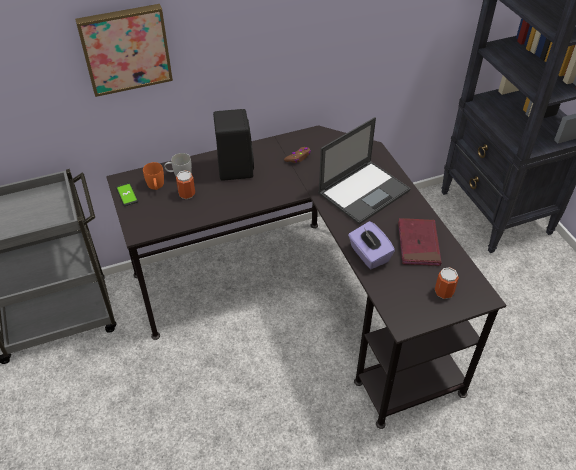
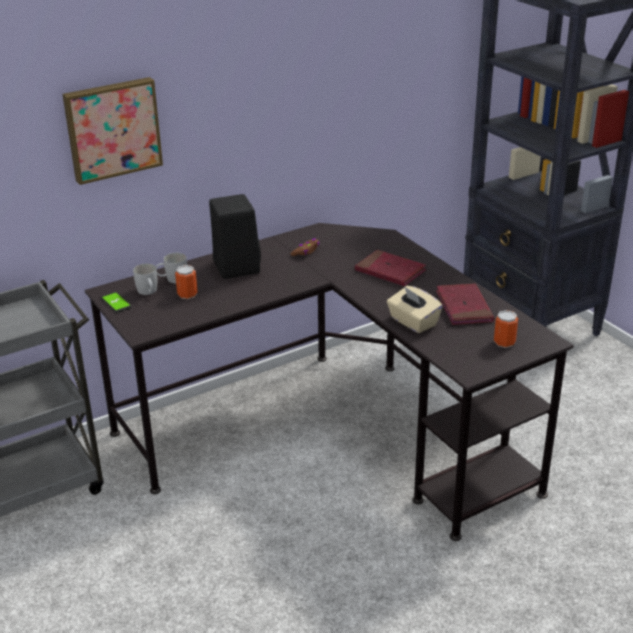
camera: 10 degrees left, 15 degrees down
(156, 186) = (148, 292): orange mug -> white mug
(364, 191) = (390, 271): laptop -> red book
(369, 255) = (413, 322): purple tissue box -> beige tissue box

